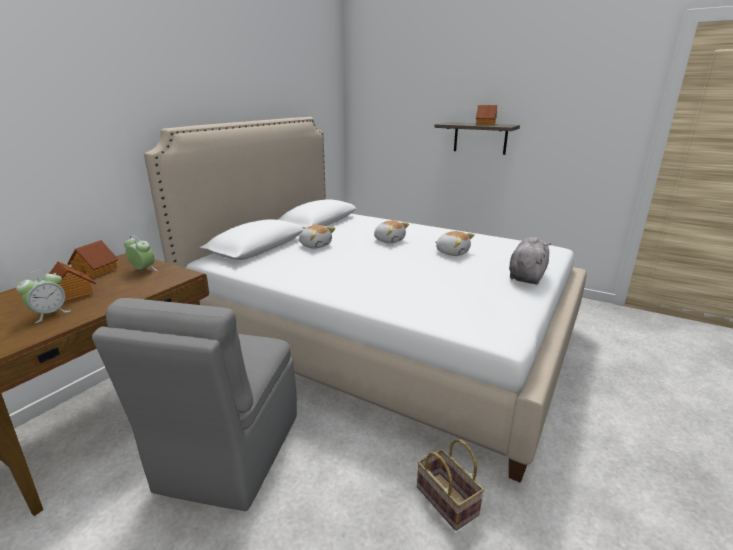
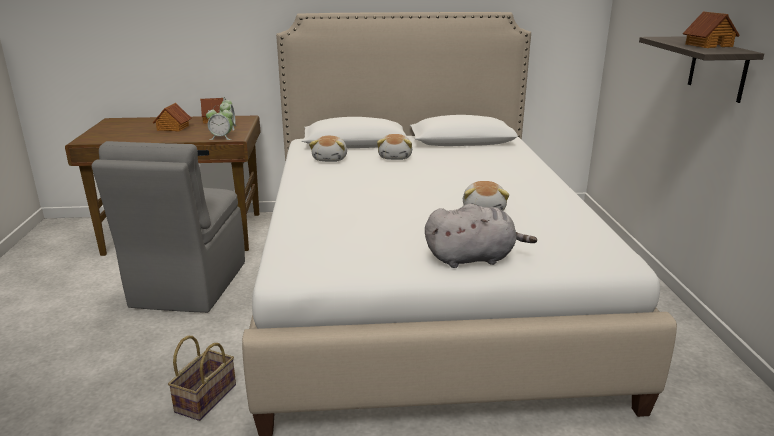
camera: 55 degrees right, 0 degrees up
(50, 314) = (143, 134): alarm clock -> alarm clock (221, 138)
(228, 454) = (188, 286): grey chair -> grey chair turned 60 degrees counterclockwise
(389, 240) = (466, 177): plush toy -> plush toy (331, 159)

